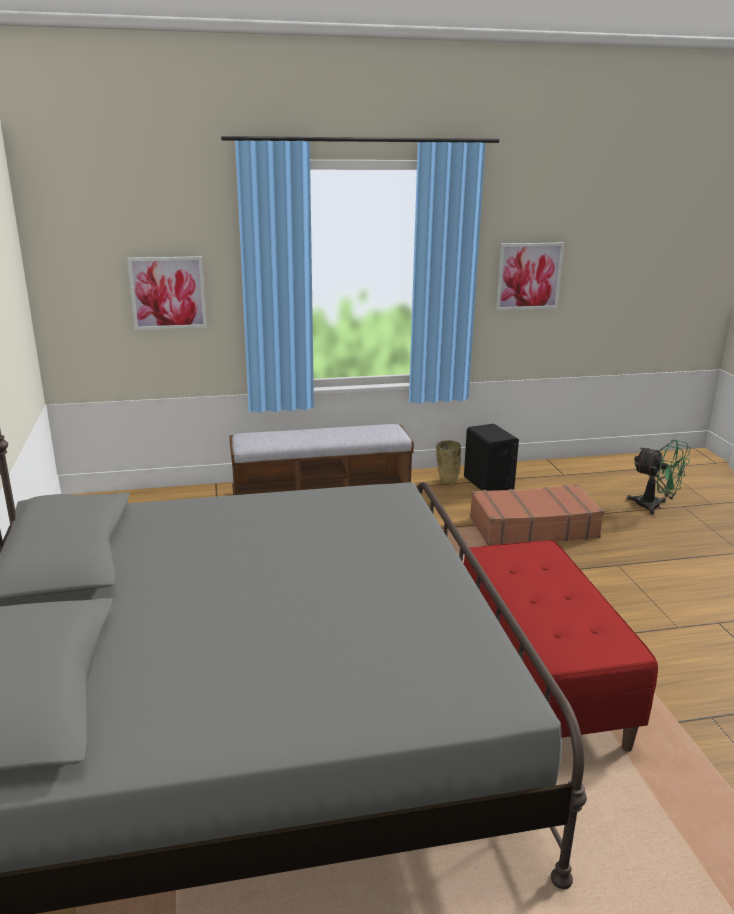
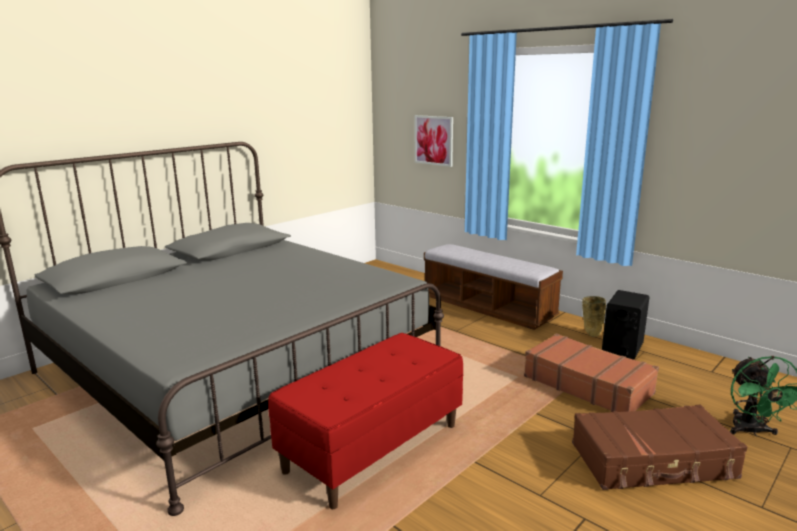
camera: 55 degrees right, 5 degrees down
(529, 276) = (711, 157): picture -> none
(665, 559) = (653, 461): none -> brown suitcase

